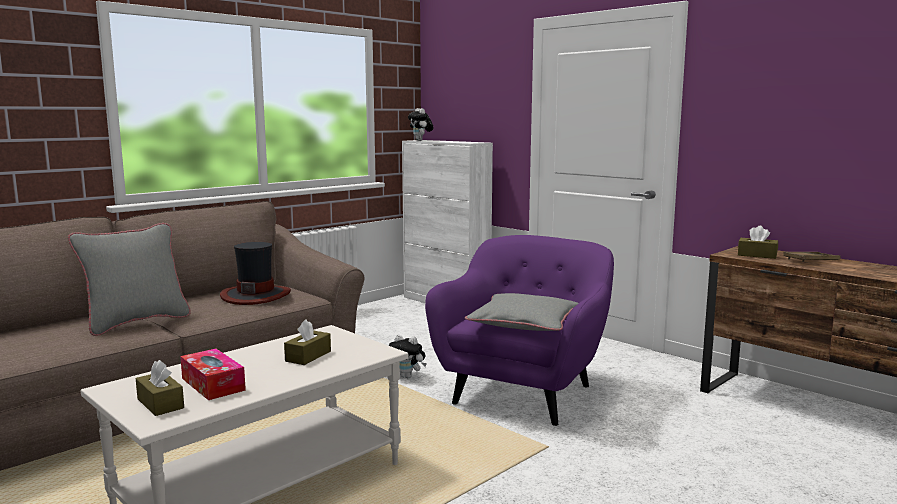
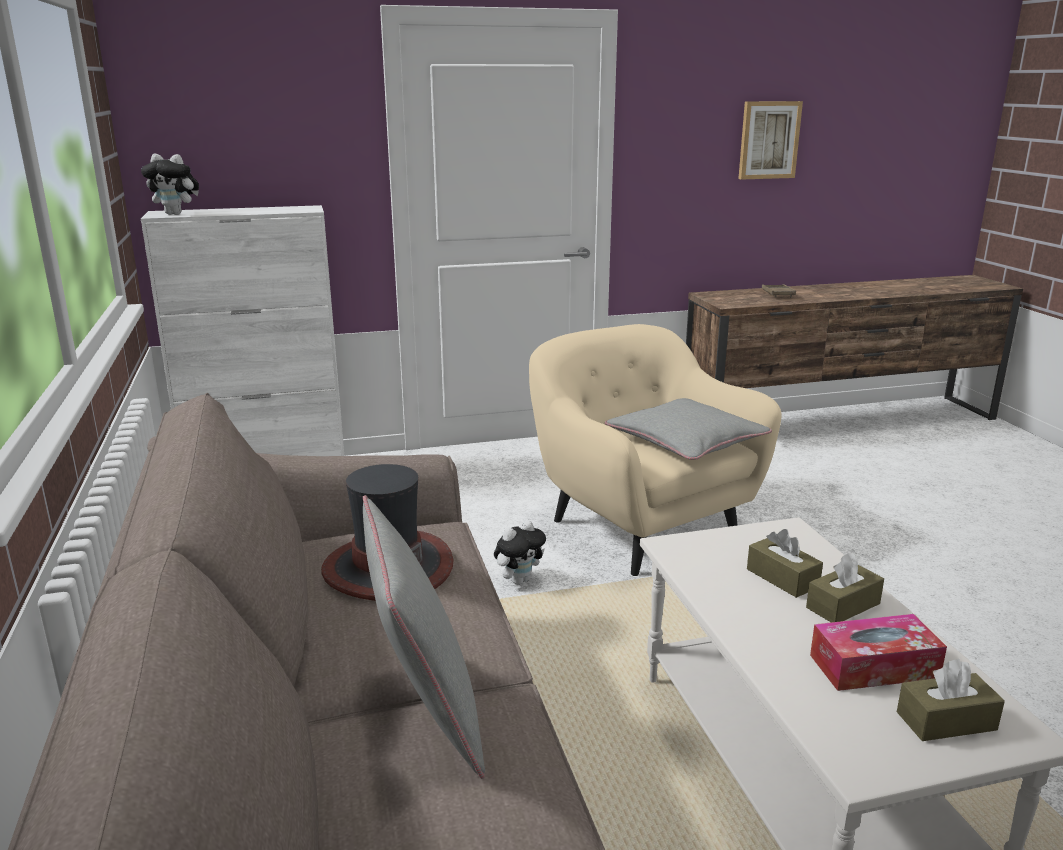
camera: 60 degrees left, 10 degrees up
(524, 392) = (640, 526): purple armchair -> beige armchair
(757, 255) = (741, 299): brown tissue box -> brown tissue box (843, 606)
(838, 106) = (768, 140): none -> picture

